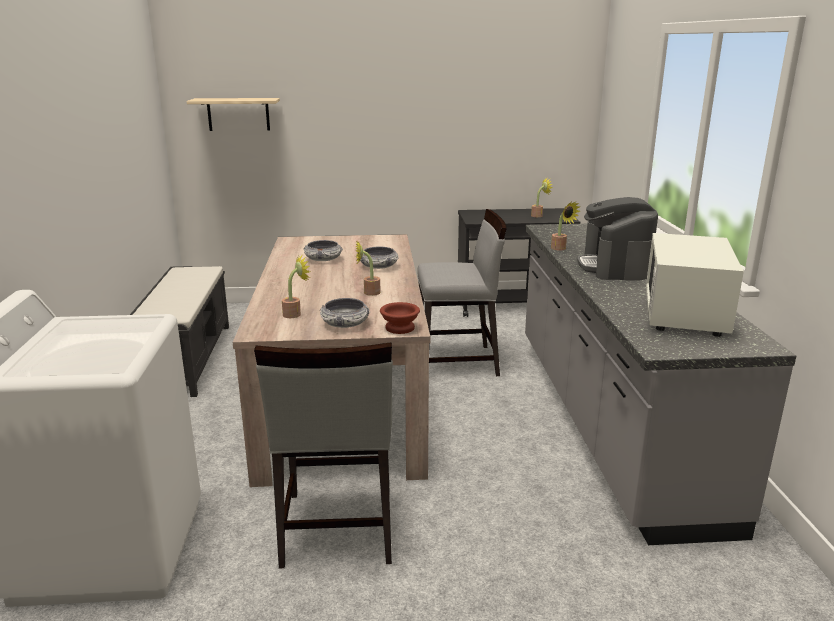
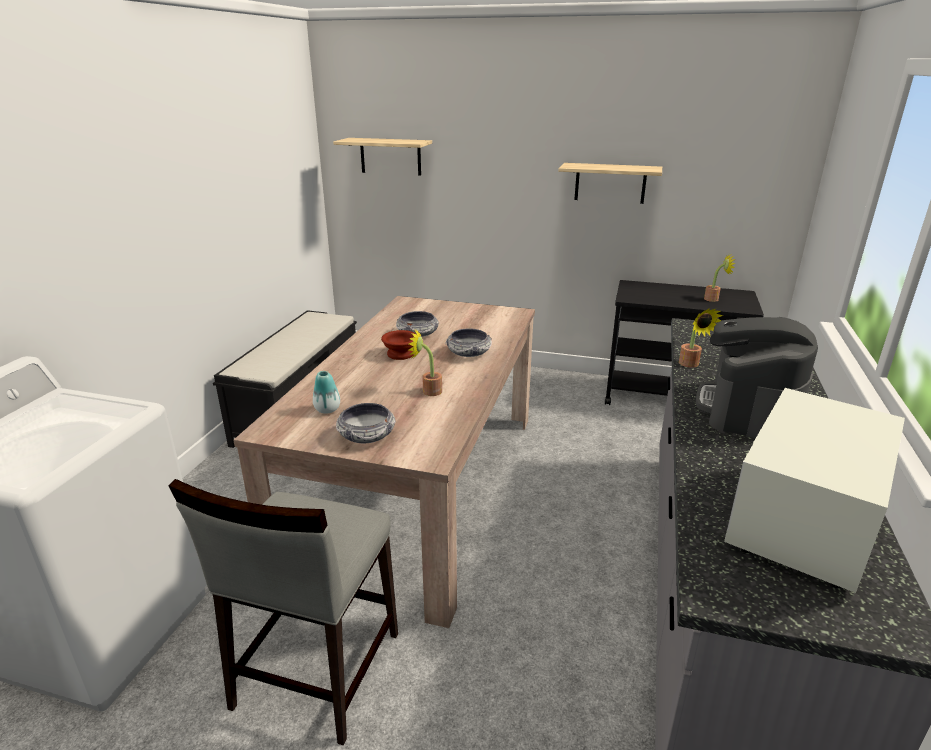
camera: 20 degrees right, 5 degrees up
(295, 314) = (327, 409): potted plant -> vase
(401, 328) = (423, 454): brown bowl -> brown bowl (401, 354)
(442, 128) = (610, 183): none -> shelf
(458, 362) = (568, 466): grey chair -> none

